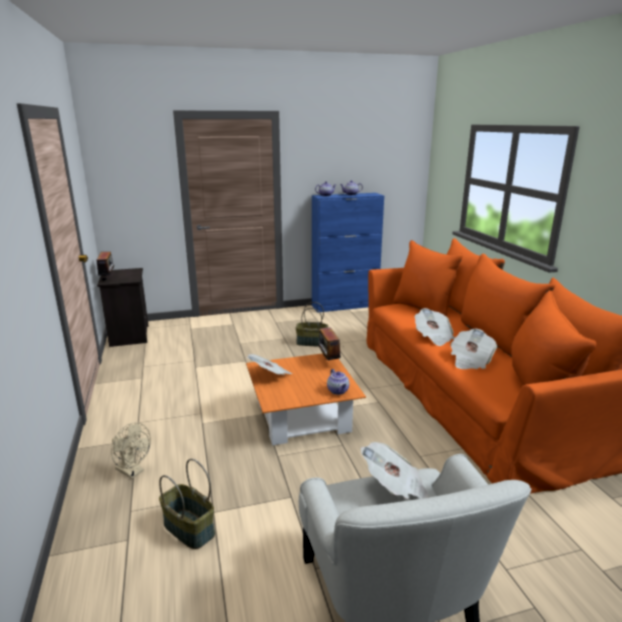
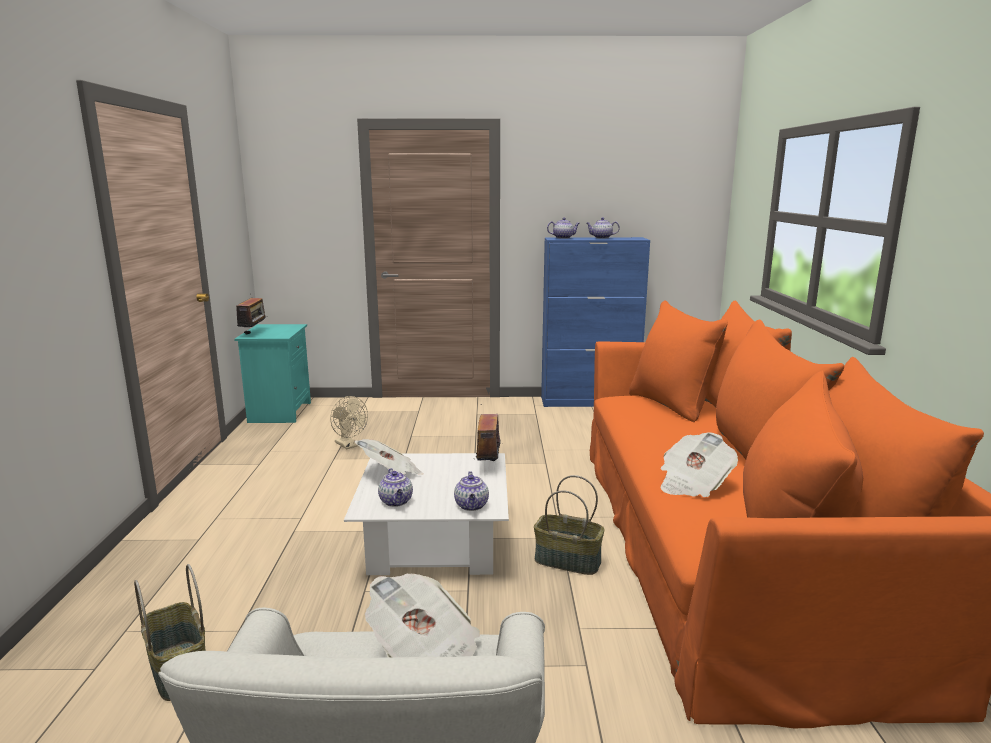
camera: 15 degrees right, 5 degrees down
(128, 335) = (279, 412): black nightstand -> turquoise nightstand
(133, 472) = (164, 580): beige fan -> beige fan (349, 445)
(288, 395) = (396, 502): none -> teapot
(302, 416) = (434, 542): orange coffee table -> white coffee table
(311, 343) = (510, 445): basket -> basket (566, 561)
(433, 337) = (656, 444): newspaper -> none

